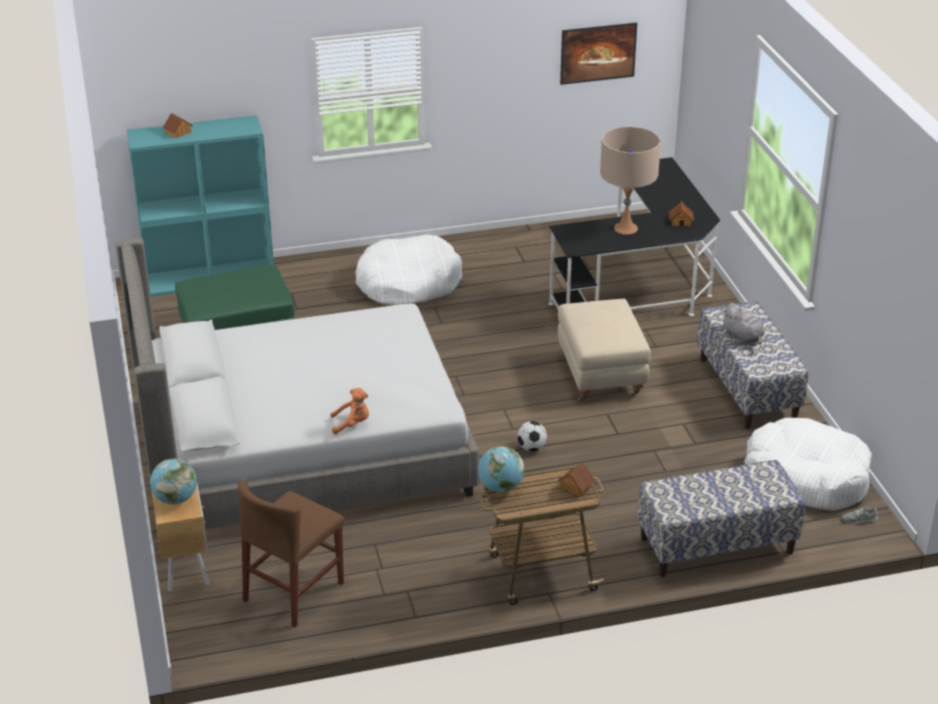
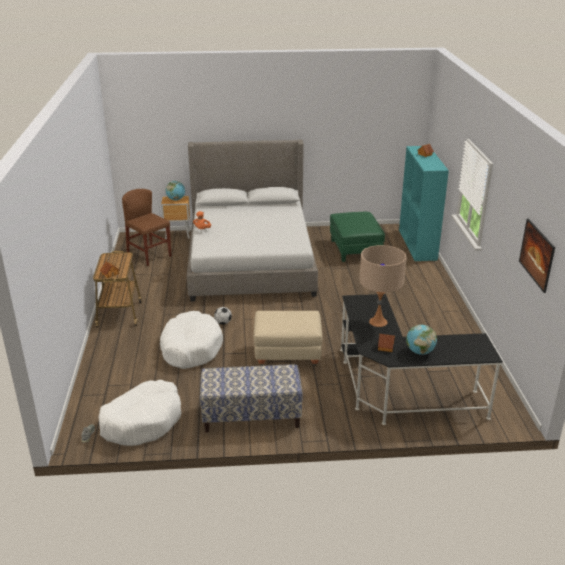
camera: 100 degrees right, 5 degrees down
(408, 283) = (409, 300): white dog bed -> white dog bed (191, 348)
(500, 488) = (124, 255): globe -> globe (420, 352)
(716, 546) = (102, 371): bench -> none
(743, 337) = (253, 375): grey plush toy -> none

